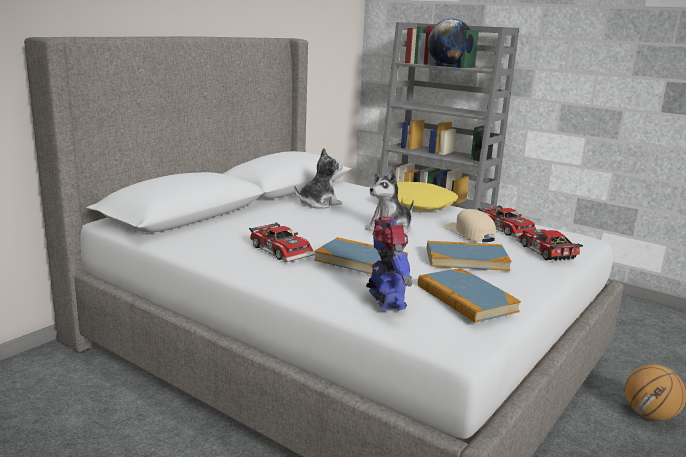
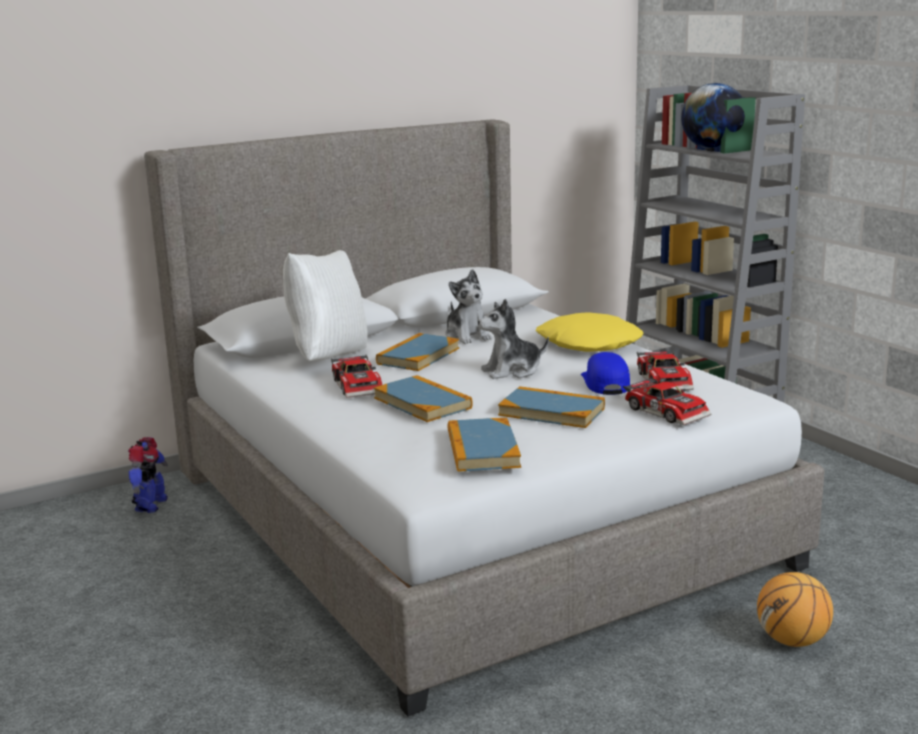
camera: 25 degrees right, 0 degrees up
(224, 227) = (327, 357): none -> white pillow
(302, 221) = (418, 356): none -> book
(318, 204) = (467, 336): plush toy -> plush toy turned 75 degrees clockwise
(386, 301) = (395, 443): toy robot -> toy robot (150, 505)
(469, 233) = (605, 383): beige cap -> blue cap
(545, 251) = (668, 411): toy car -> toy car turned 135 degrees clockwise

